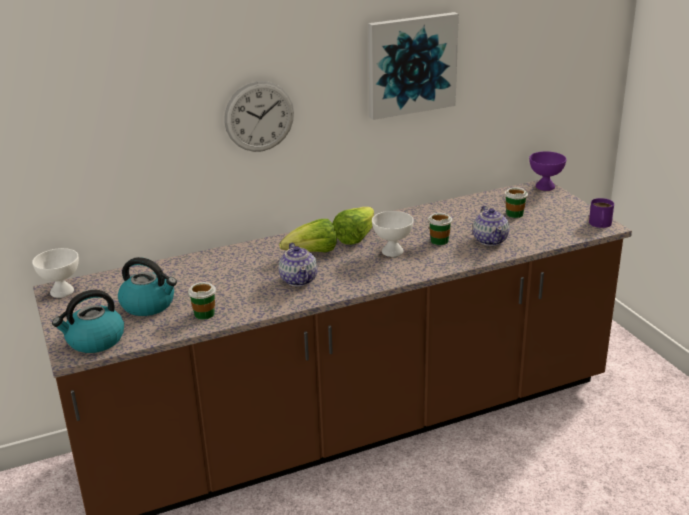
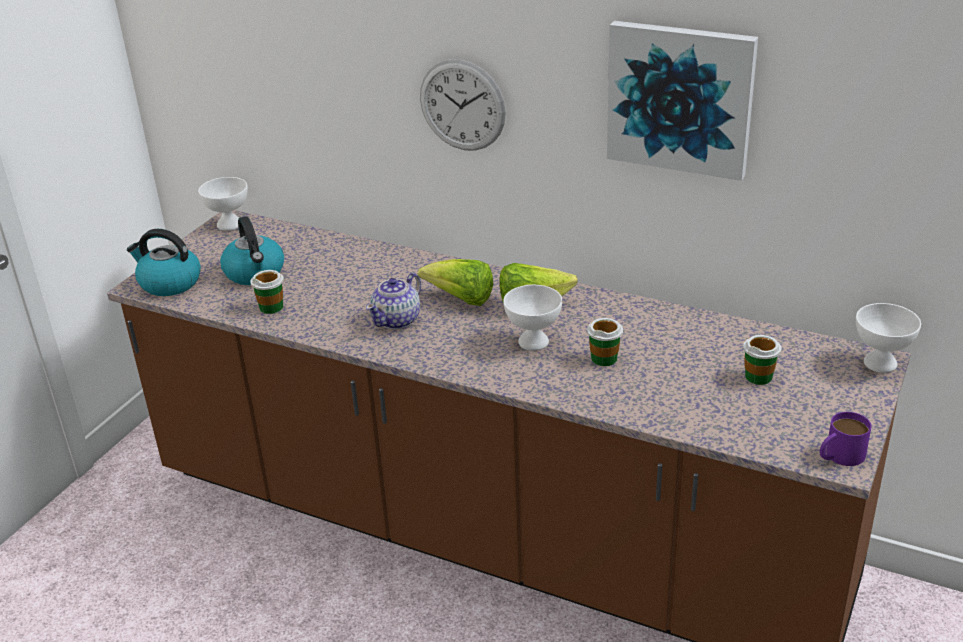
camera: 50 degrees right, 5 degrees up
(490, 240) = (659, 391): teapot -> none
(544, 187) = (879, 363): purple bowl -> white bowl

